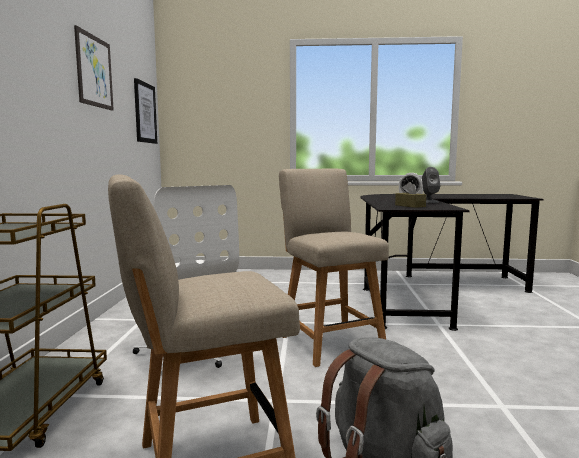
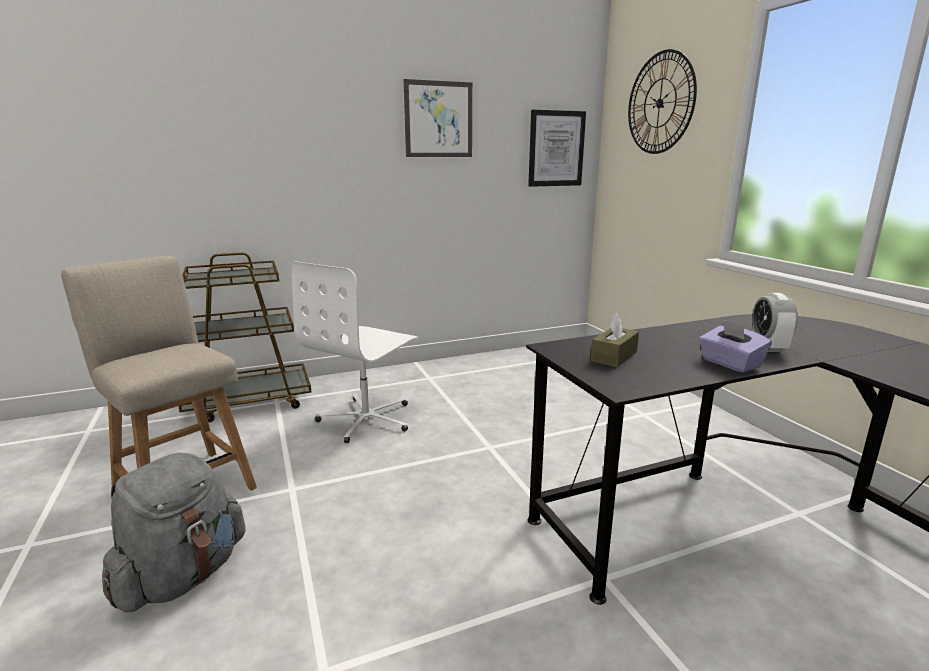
camera: 65 degrees right, 10 degrees up
(221, 87) = (660, 103): none -> wall clock
(329, 341) = (450, 488): beige chair -> none
(429, 201) = (730, 364): grey speaker -> purple tissue box

